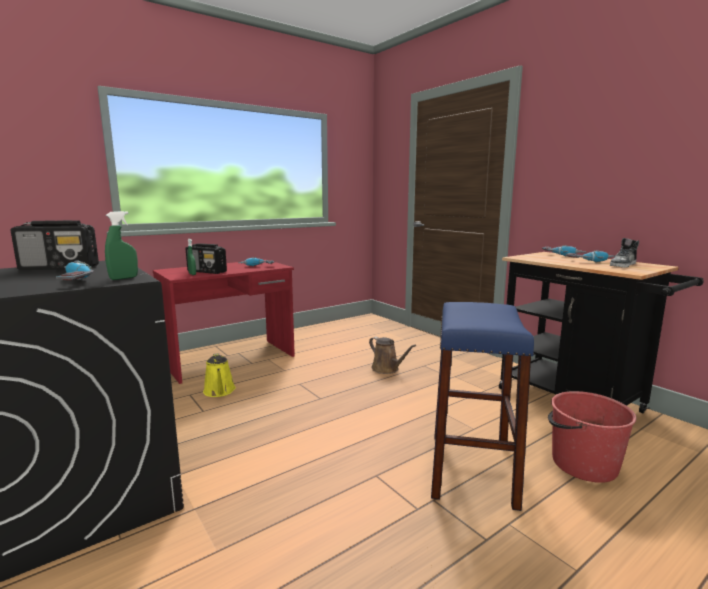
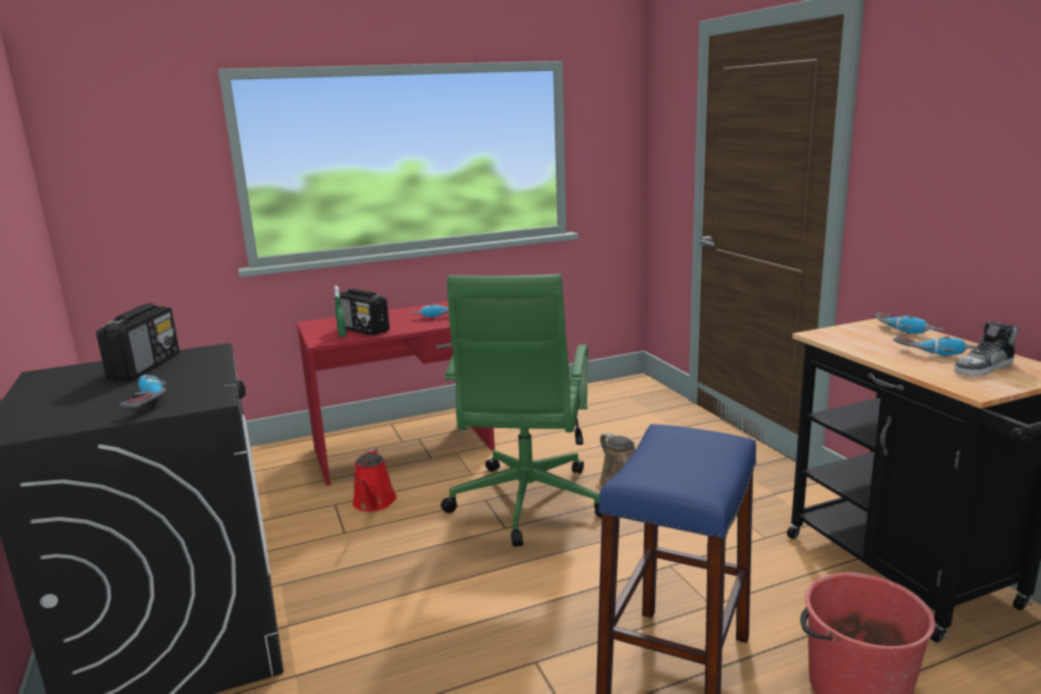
camera: 15 degrees right, 5 degrees up
(60, 268) = (146, 366): radio -> radio turned 90 degrees counterclockwise
(124, 278) = (200, 397): green spray bottle -> none
(219, 391) = (374, 503): yellow watering can -> red watering can
(328, 384) = (526, 504): none -> green office chair

